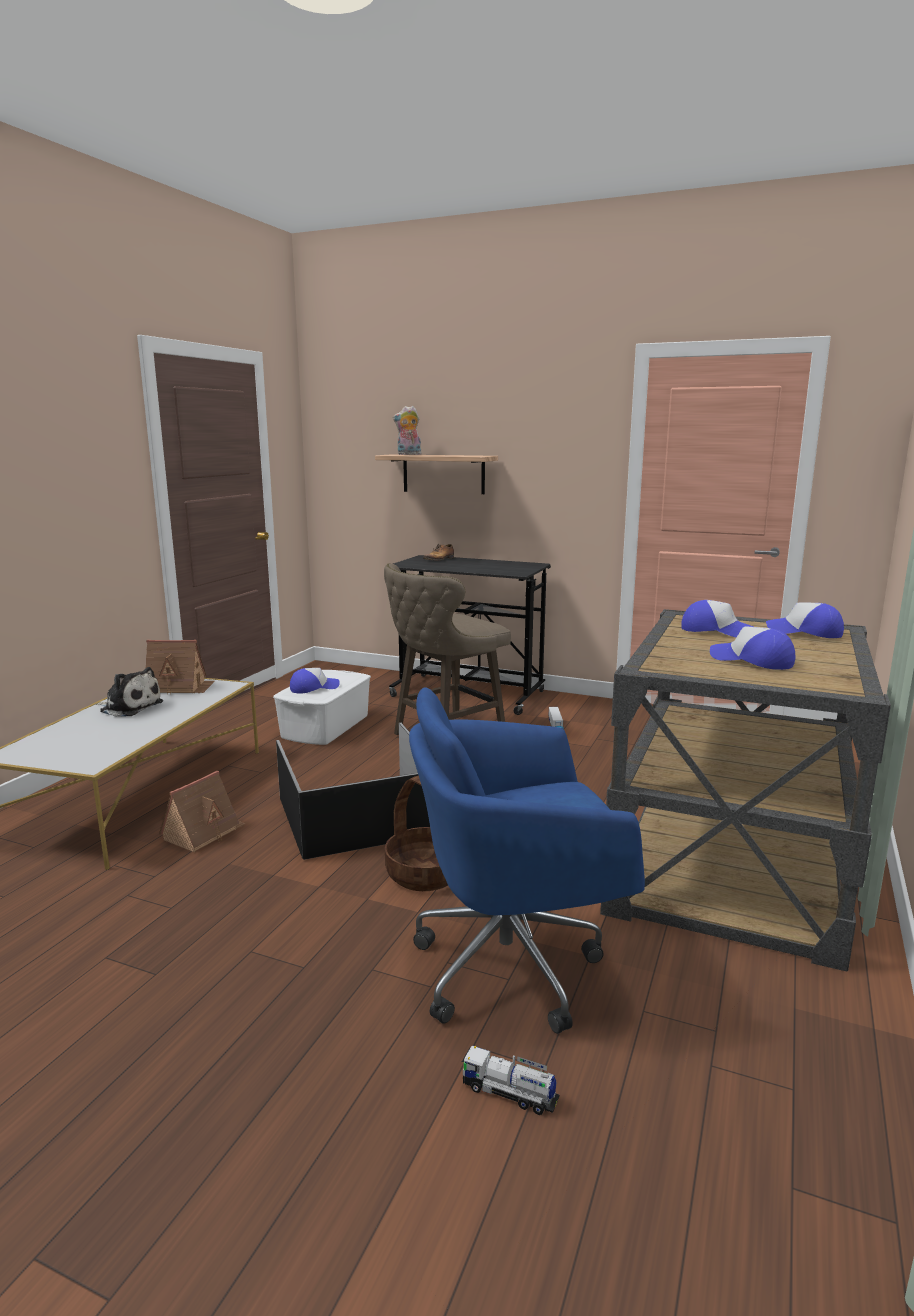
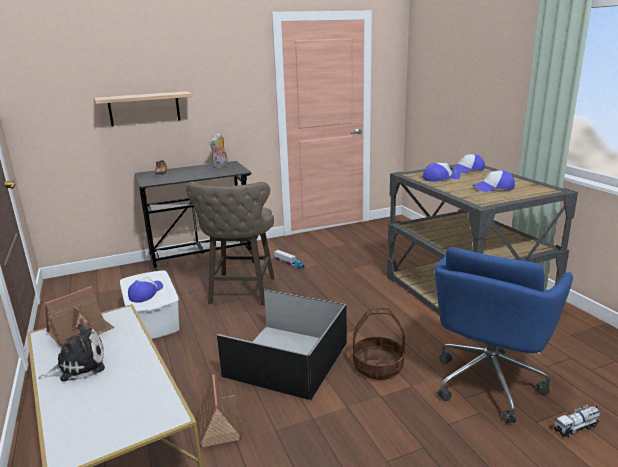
camera: 45 degrees left, 5 degrees up
(408, 454) = (119, 96): plush toy -> plush toy (220, 166)

